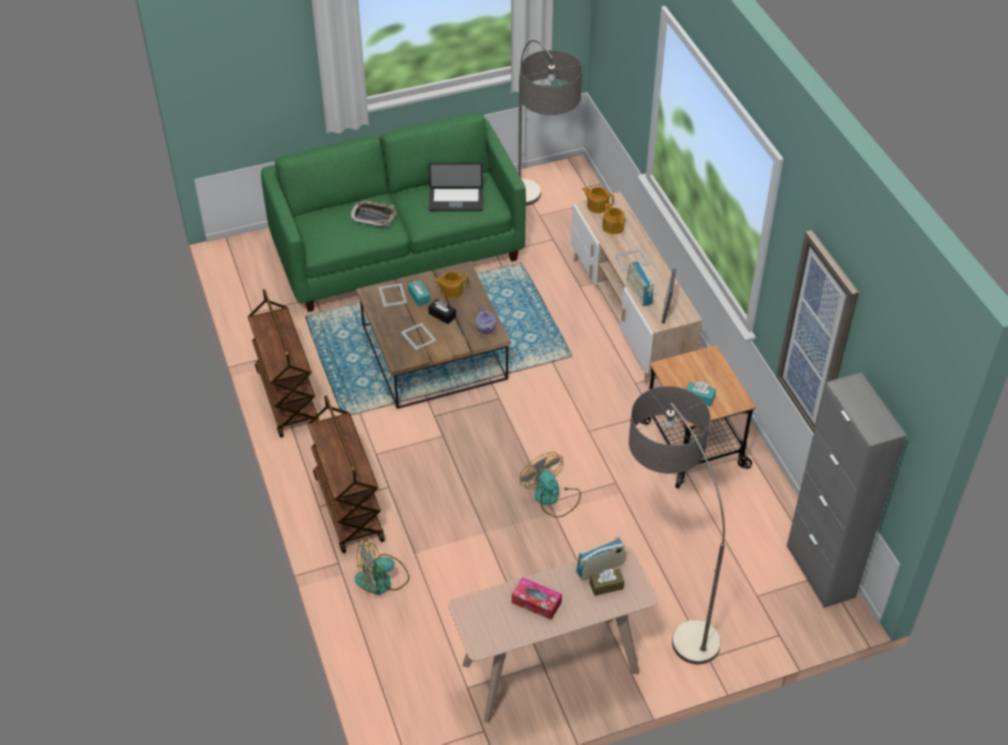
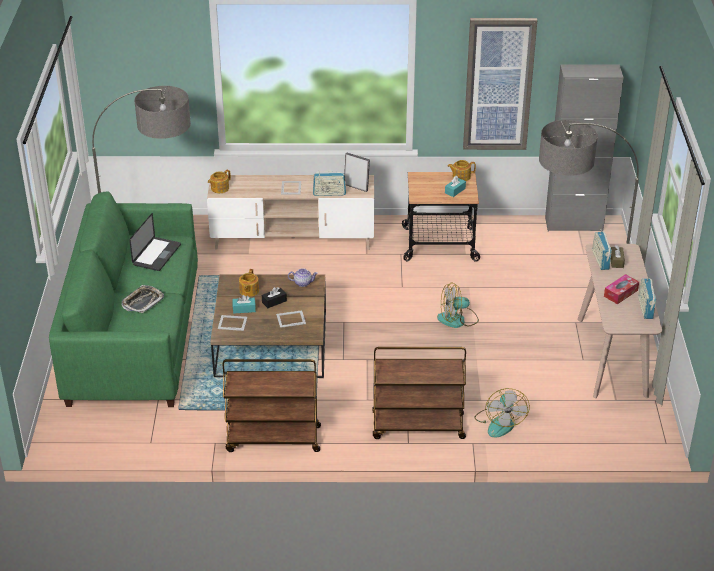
camera: 70 degrees left, 10 degrees down
(515, 634) = (645, 308): none -> radio
(613, 226) = (248, 187): teapot -> teapot (461, 177)

